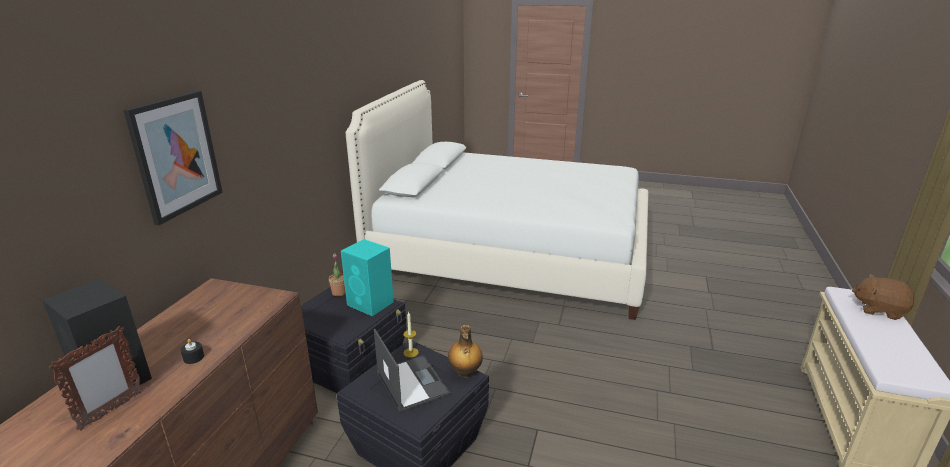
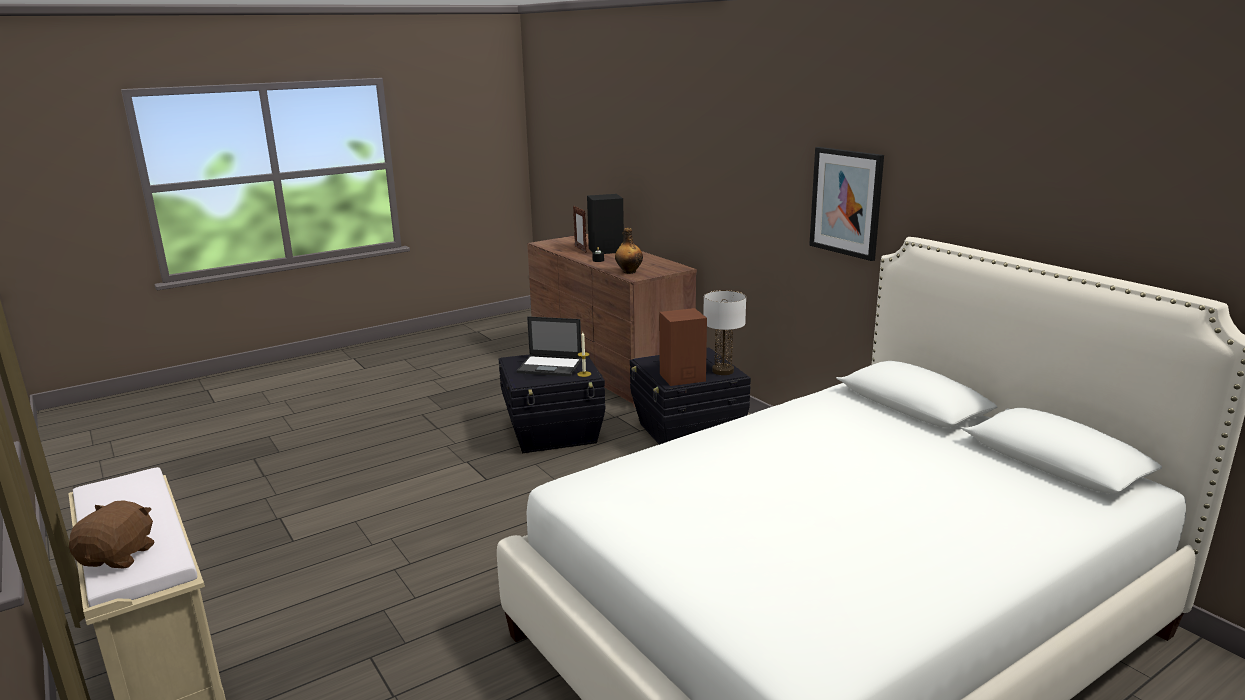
camera: 130 degrees right, 5 degrees down
(176, 155) = (704, 166): picture -> picture (846, 202)
(339, 292) = (722, 371): potted plant -> table lamp
(371, 304) = (681, 377): turquoise speaker -> brown speaker
(465, 373) = (527, 383): bottle -> bottle (629, 272)
(879, 309) = (120, 556): brown plush toy -> brown plush toy turned 60 degrees counterclockwise

